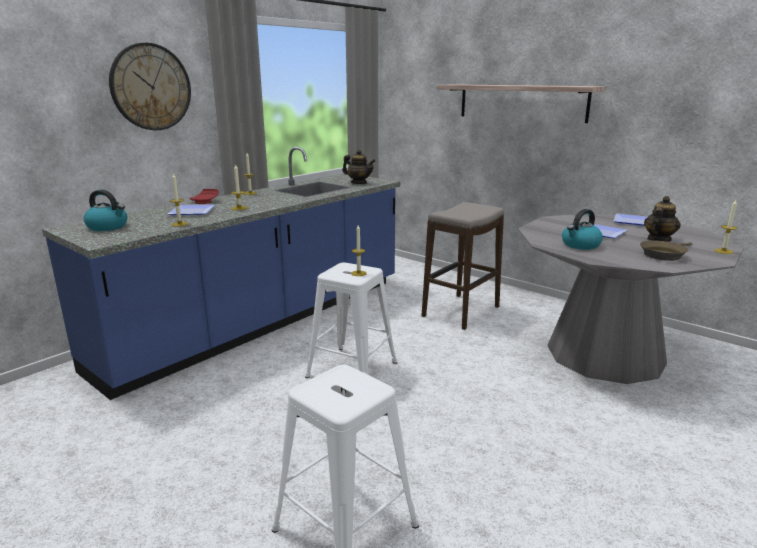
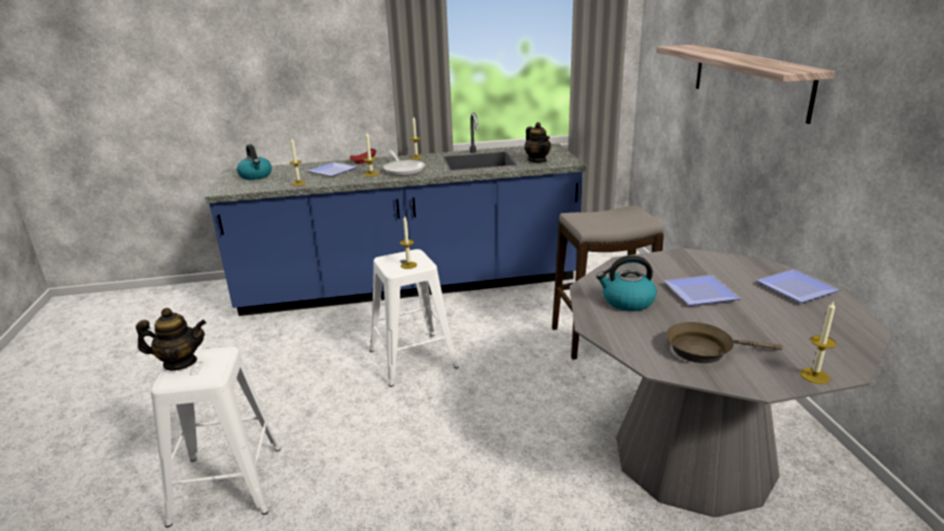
camera: 40 degrees right, 5 degrees up
(151, 87) = (332, 50): wall clock -> none
(262, 201) = (403, 169): none -> frying pan
(658, 239) = (758, 326): teapot -> teapot (180, 363)

